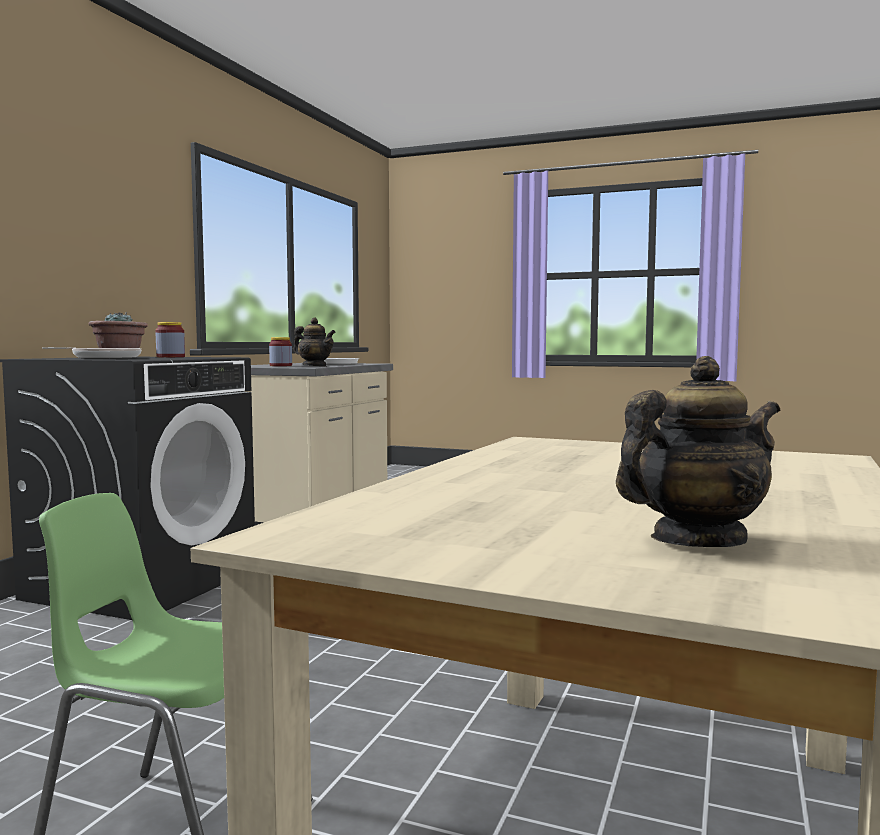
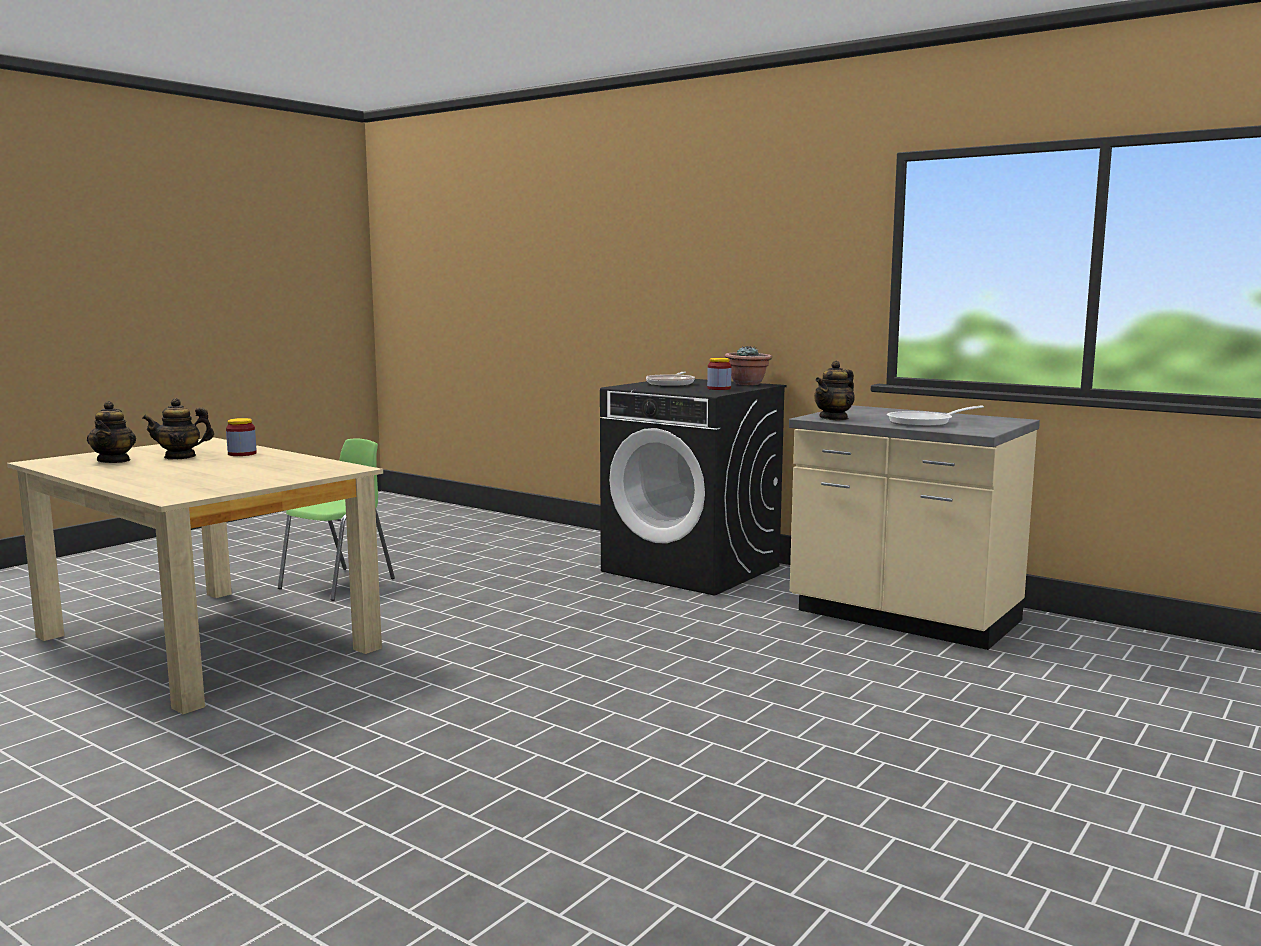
camera: 105 degrees right, 5 degrees up
(281, 365) = (864, 413): jar -> jar (242, 454)
(559, 508) = (180, 457): none -> teapot

